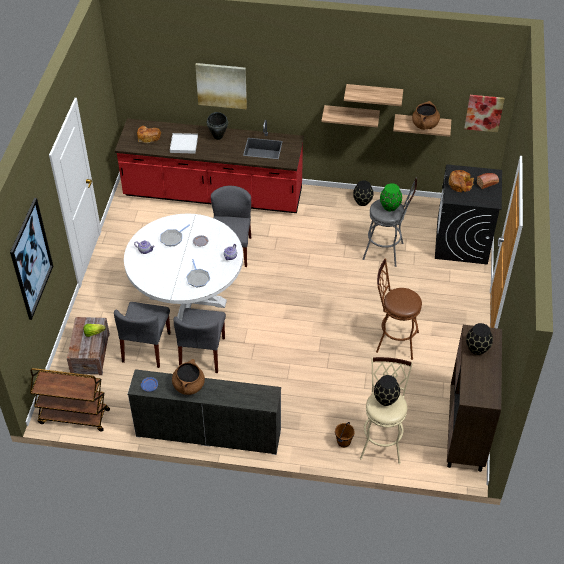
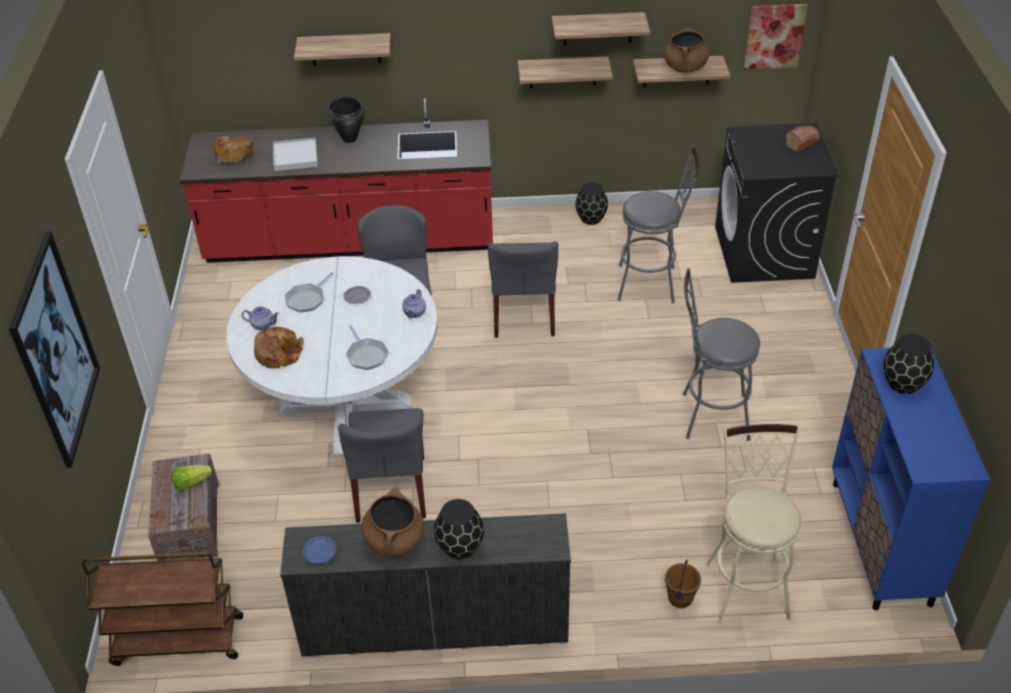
camera: 10 degrees left, 5 degrees down
(146, 348) = (289, 496): grey chair -> grey chair (524, 314)
(221, 85) = (345, 49): picture -> shelf
(385, 399) = (757, 503): black vase -> black vase (459, 547)
(390, 206) = (656, 202): green vase -> none
(393, 341) = (708, 416): brown stool -> grey stool
(460, 184) = (760, 150): bread -> bread (278, 353)
(465, 431) = (881, 542): brown cabinet -> blue cabinet

